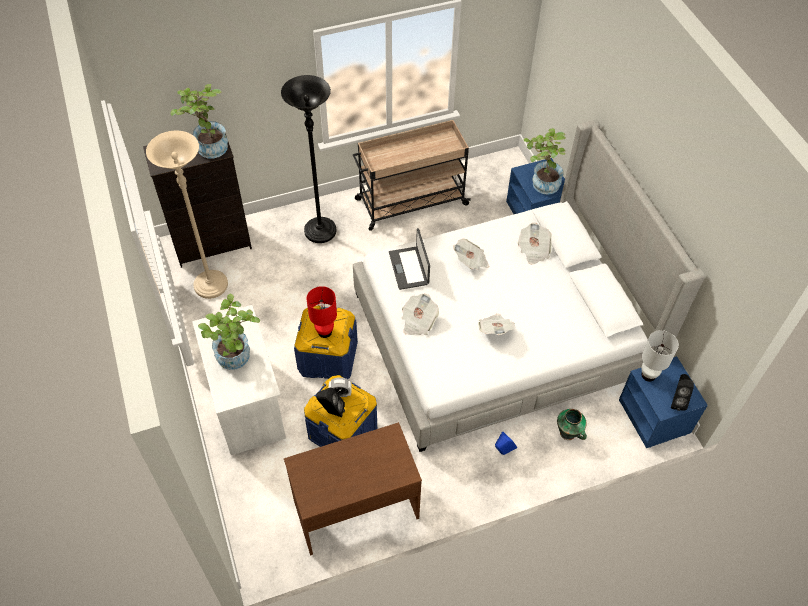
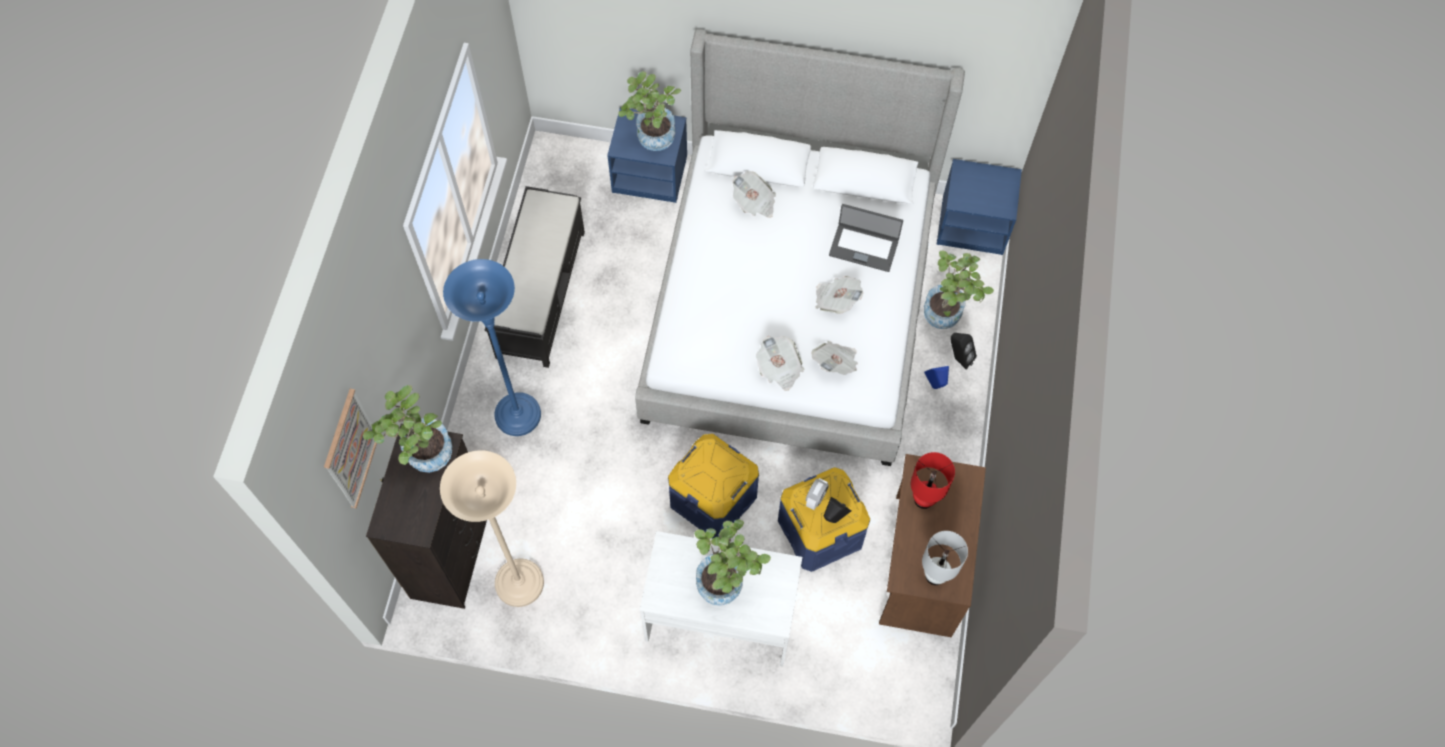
camera: 60 degrees left, 10 degrees up
(167, 90) = (350, 449): none -> picture
(320, 231) = (518, 415): black floor lamp -> blue floor lamp
(325, 332) = (722, 474): red table lamp -> red table lamp (923, 499)
(409, 268) = (701, 338): laptop -> laptop (864, 247)
(410, 202) = (541, 292): beige cart -> black bench
(471, 261) = (730, 271): newspaper -> newspaper (835, 363)
(568, 434) = (948, 313): vase -> potted plant
(648, 375) = (960, 196): white table lamp -> white table lamp (935, 575)
(676, 401) = (1002, 191): black speaker -> black speaker (958, 358)

